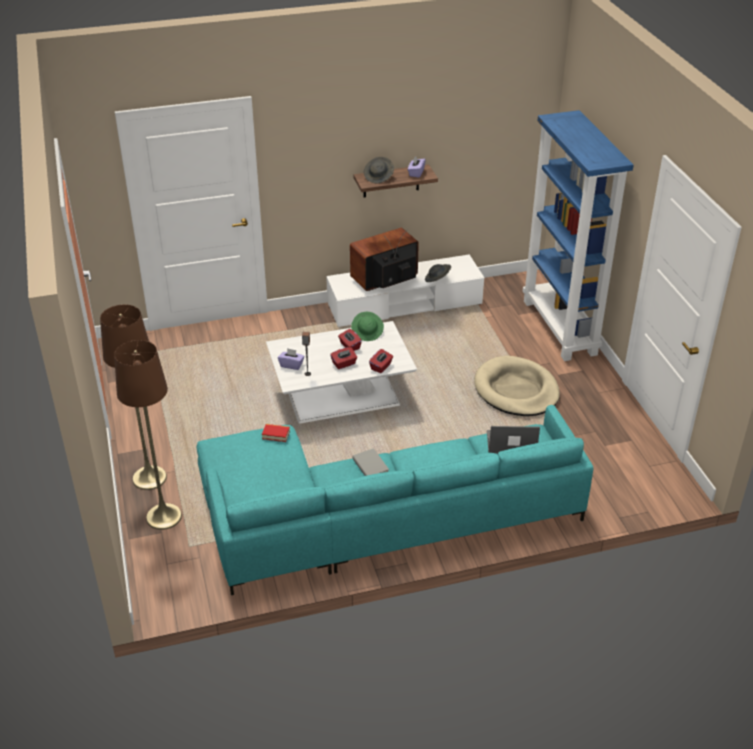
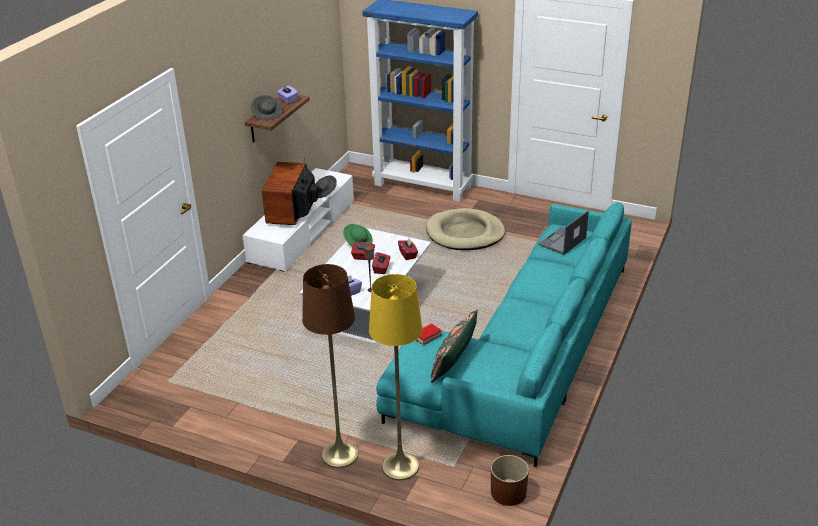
camera: 50 degrees left, 5 degrees down
(164, 516) = (400, 466): brown floor lamp -> yellow floor lamp
(186, 593) = (508, 492): none -> brown planter
(259, 465) = (454, 360): none -> green pillow
(370, 466) = (519, 308): grey book -> none

